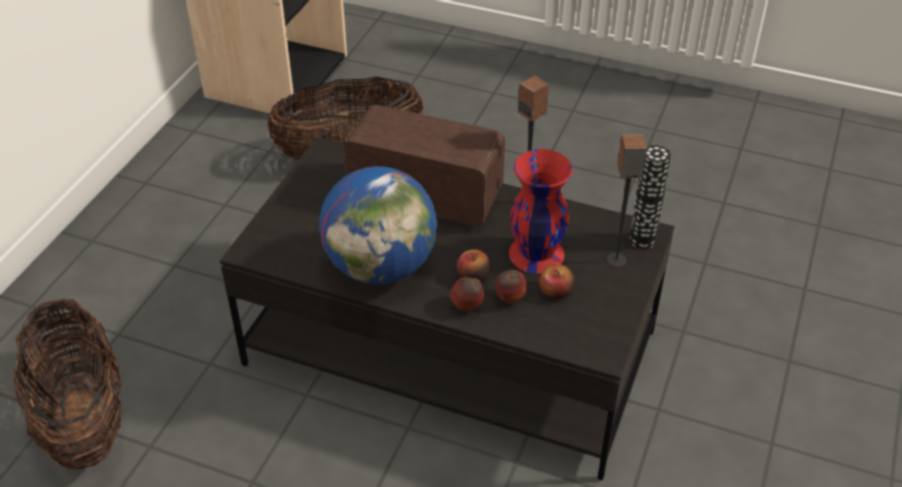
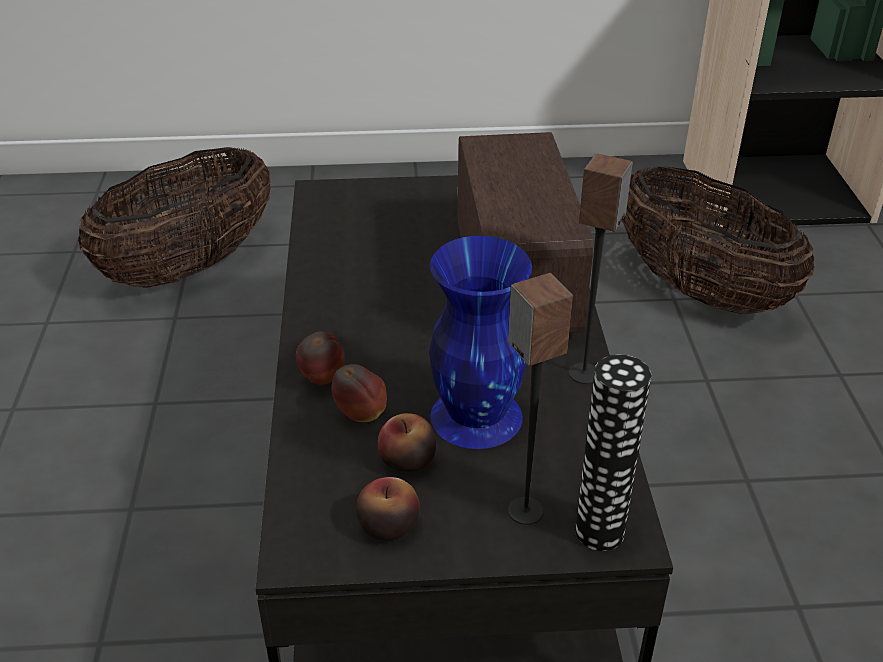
camera: 65 degrees right, 5 degrees down
(381, 267) = (354, 287): globe -> none
(473, 276) = (386, 368): apple -> apple (388, 525)
(535, 253) = (475, 414): red vase -> blue vase

